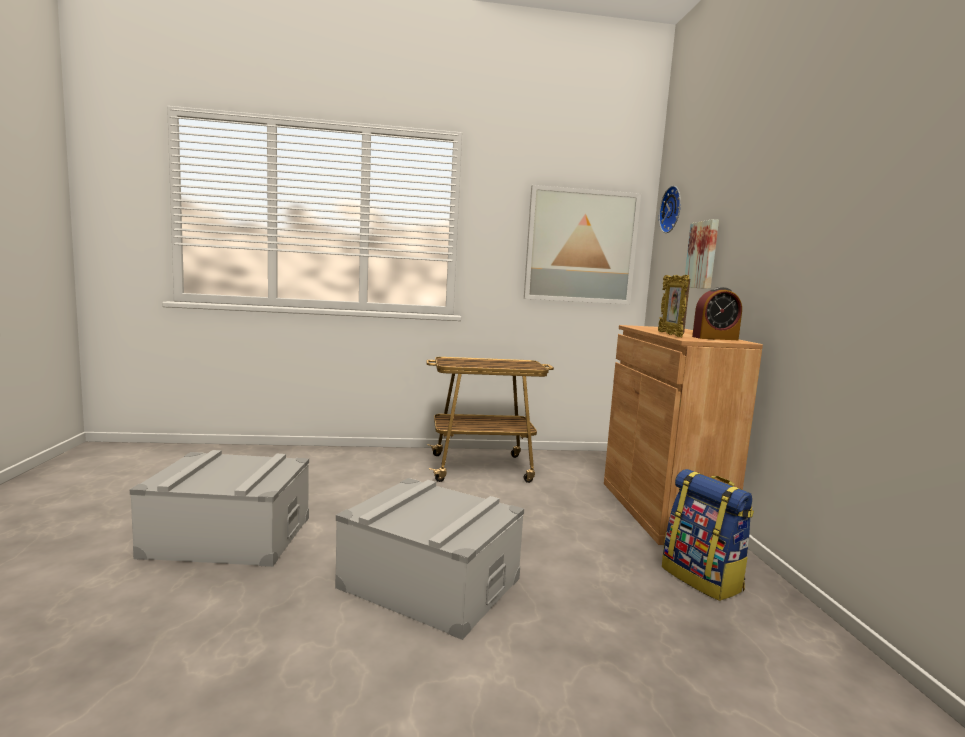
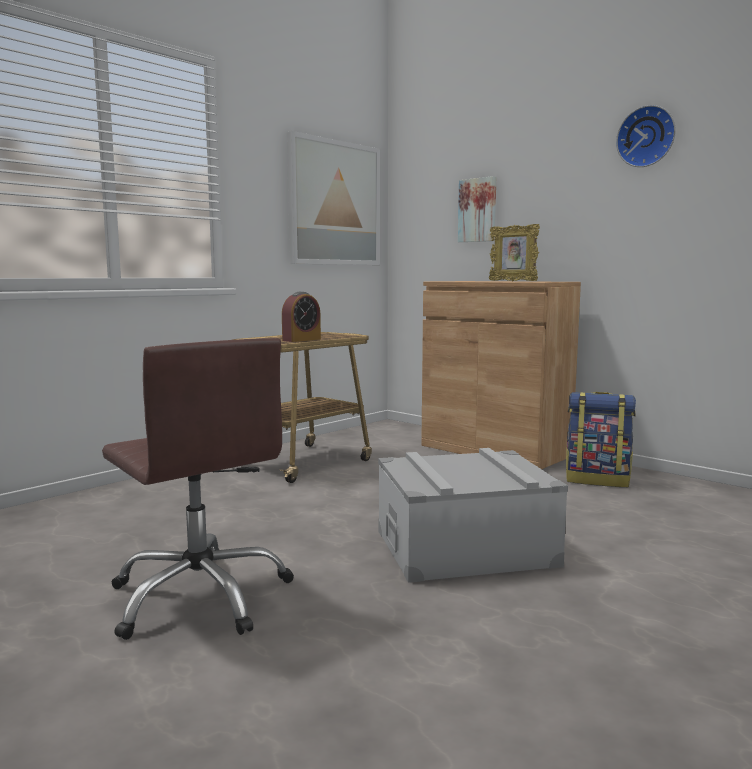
camera: 40 degrees left, 0 degrees up
(228, 537) = (201, 596): grey storage box -> brown office chair
(673, 209) = (420, 167): wall clock -> wall clock (647, 137)
(715, 338) = (542, 281): alarm clock -> alarm clock (301, 340)

